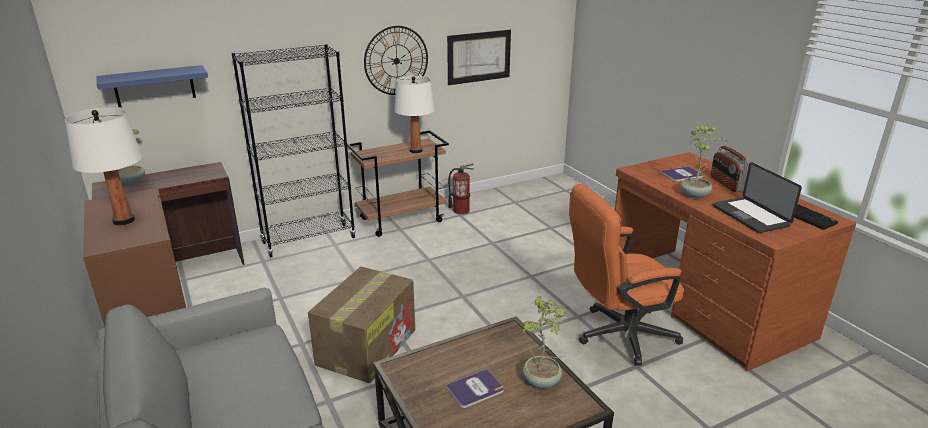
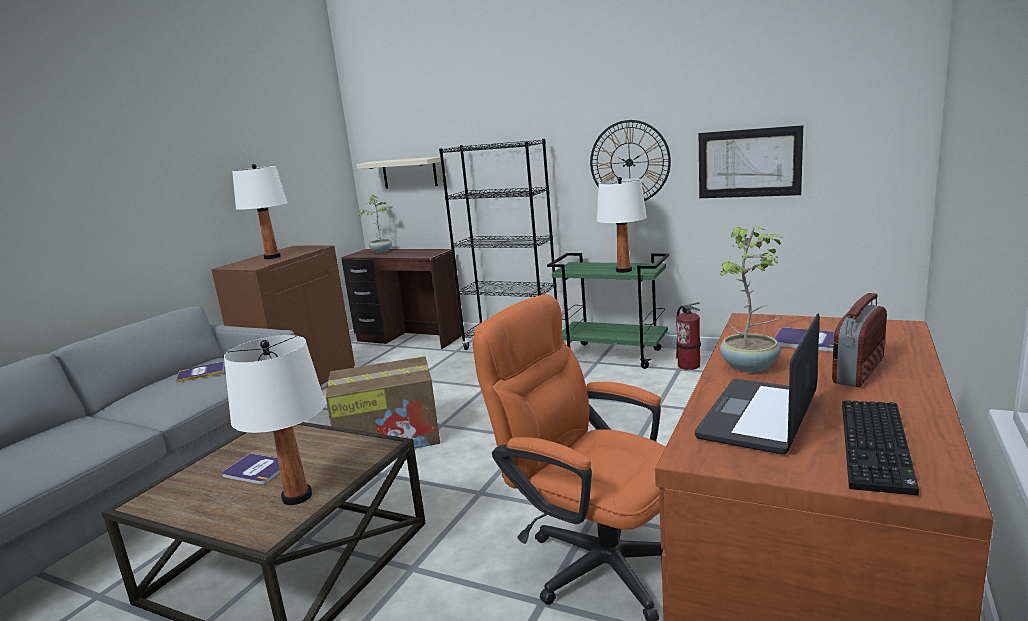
camera: 55 degrees right, 10 degrees down
(154, 86) = (409, 173): blue shelf -> beige shelf
(228, 367) = (201, 373): none -> book
(402, 220) = (614, 355): brown cart -> green cart
(542, 381) = (297, 496): potted plant -> white table lamp

